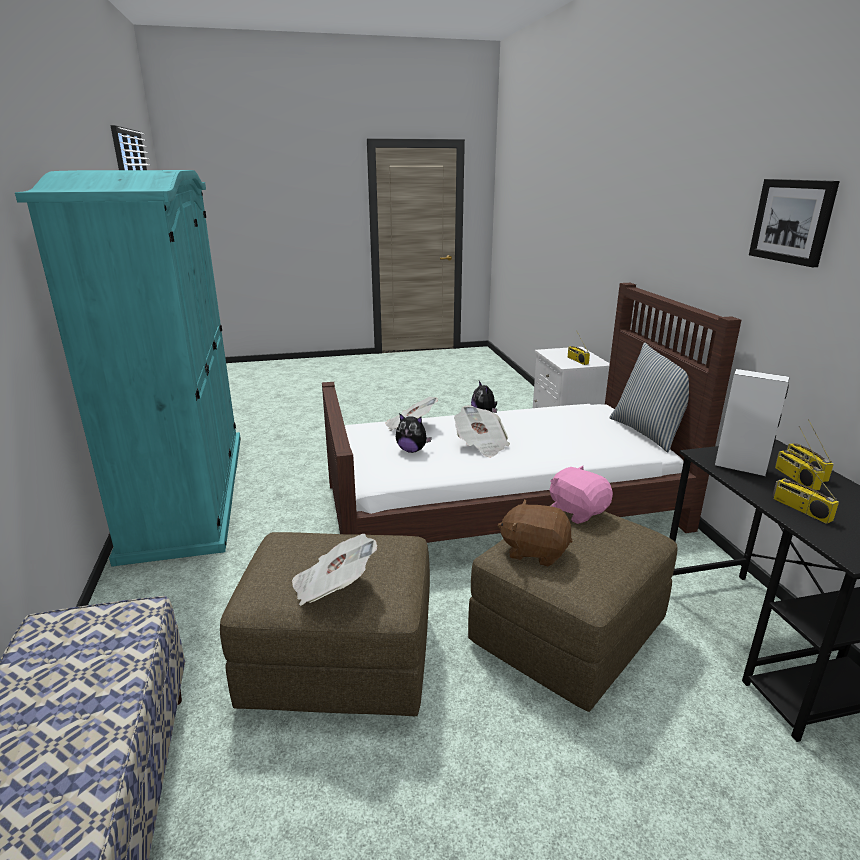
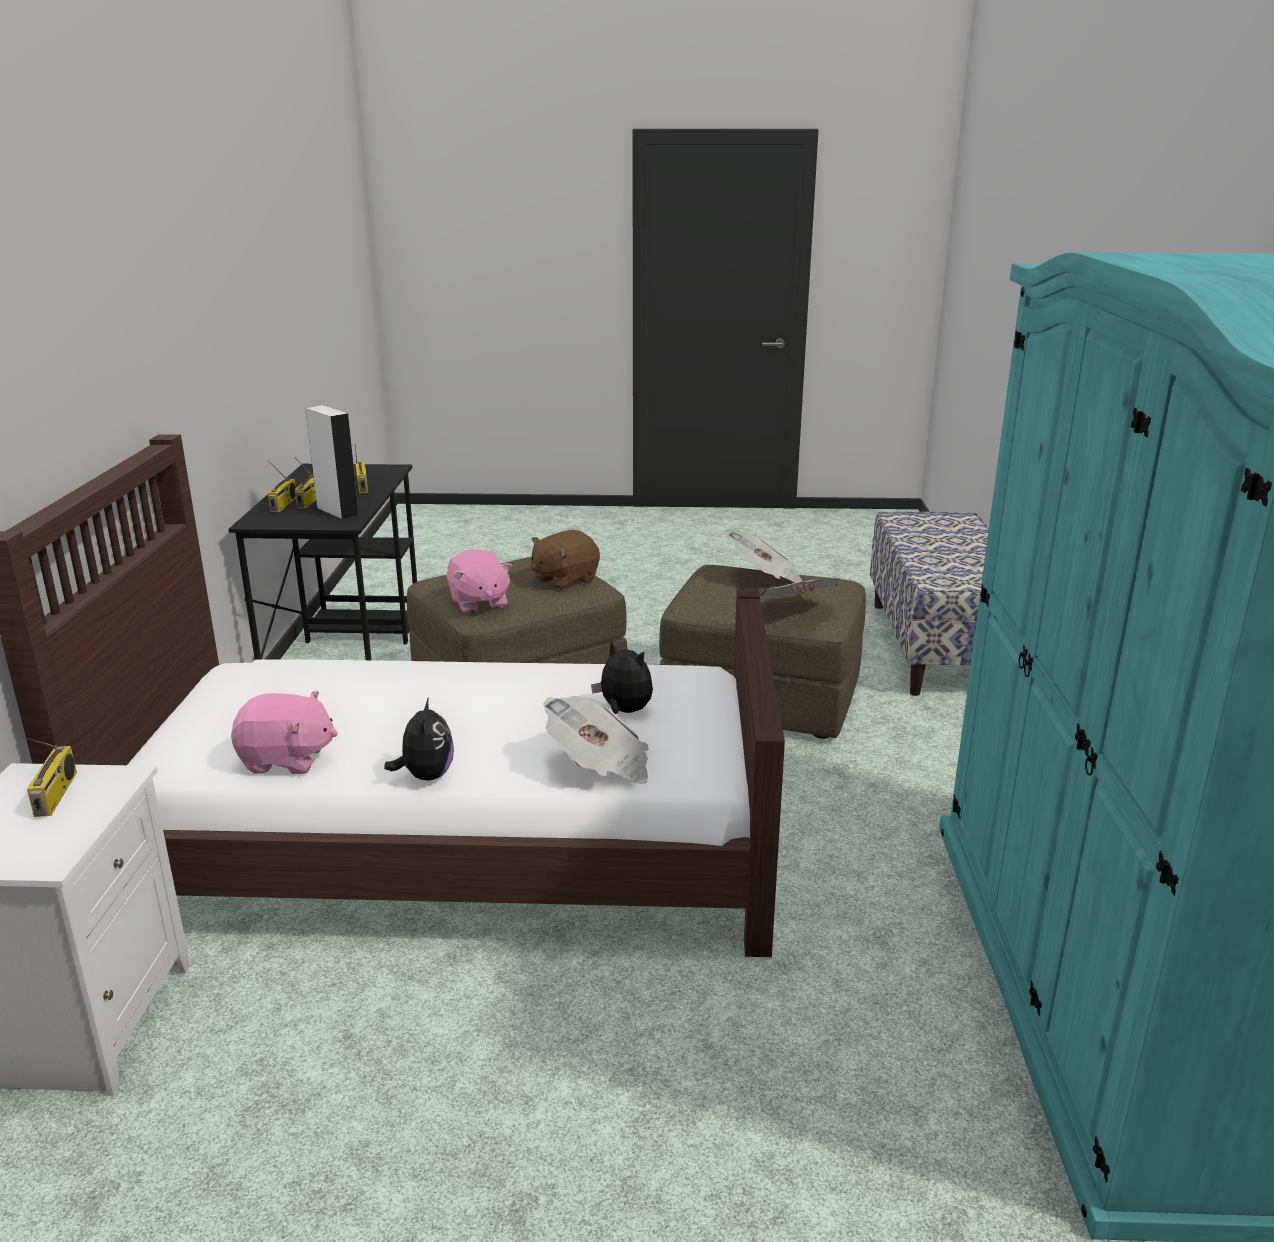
camera: 165 degrees left, 0 degrees up
(481, 445) = (500, 706): newspaper -> newspaper (797, 609)
(534, 551) = (564, 580): brown plush toy -> brown plush toy turned 105 degrees clockwise
(551, 414) = (286, 760): none -> pink plush toy
(649, 432) = (181, 701): pillow -> none
(792, 221) = (147, 281): picture -> none

